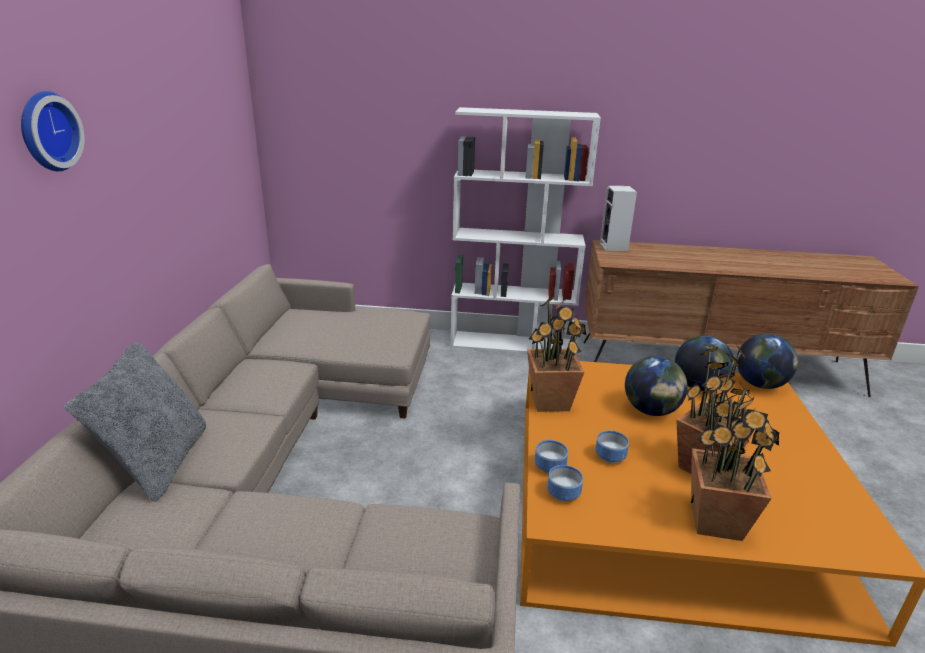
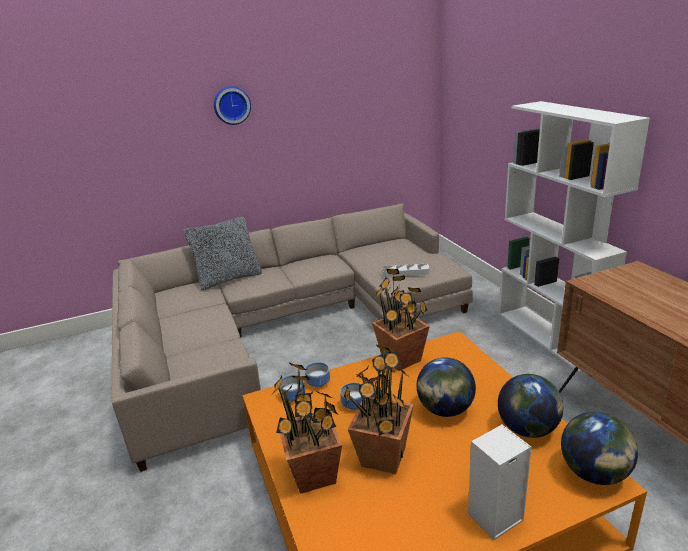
camera: 65 degrees right, 0 degrees up
(383, 336) = (405, 273): none -> grey tray
(614, 247) = (637, 274): speaker -> speaker (494, 518)

